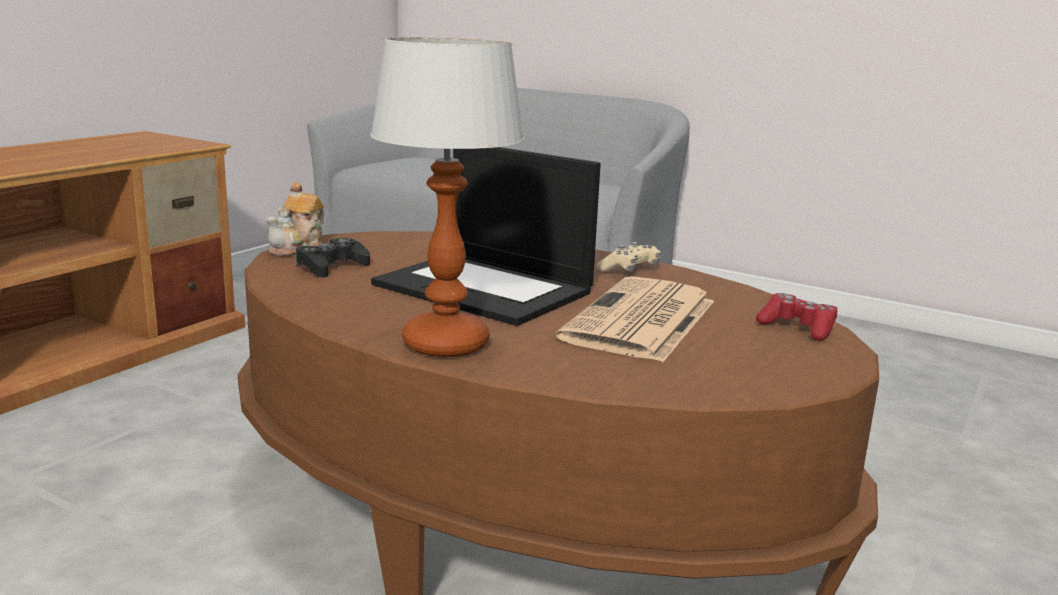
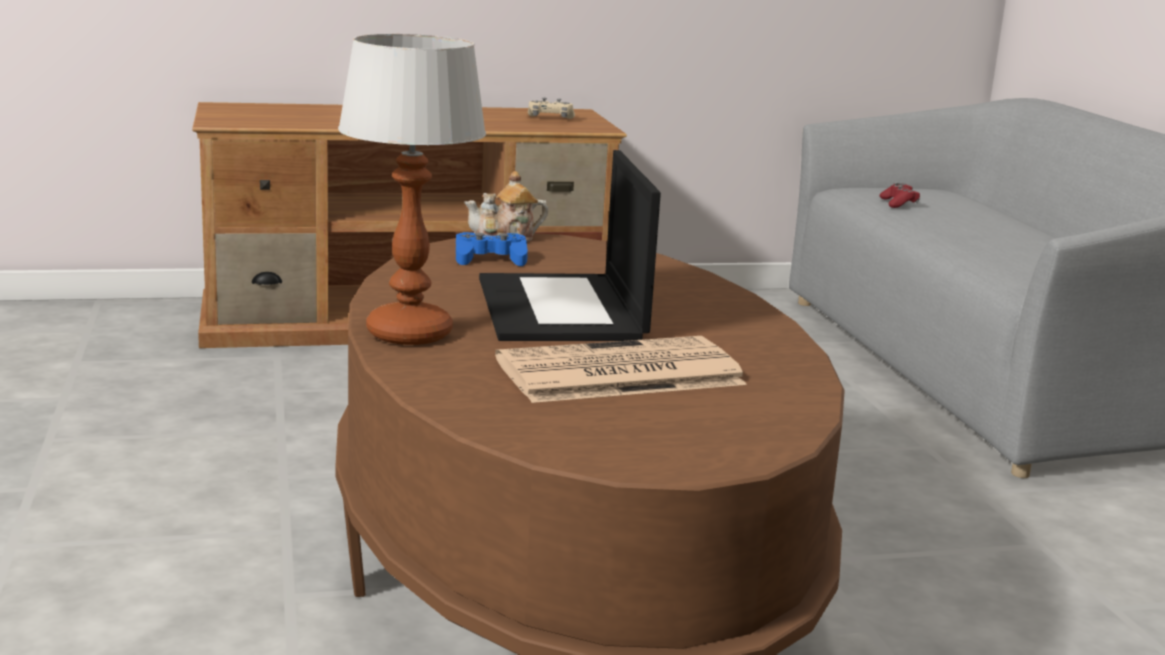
camera: 45 degrees right, 0 degrees up
(331, 266) = (490, 259): black game controller -> blue game controller
(629, 270) = (751, 337): beige game controller -> beige game controller (550, 119)
(797, 328) = (754, 430): red game controller -> red game controller (898, 203)

